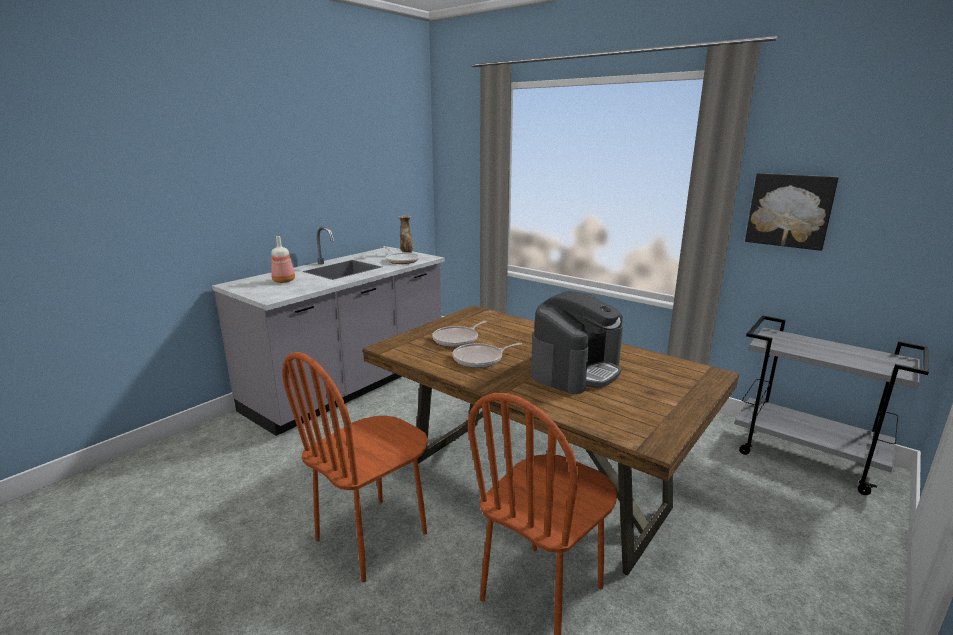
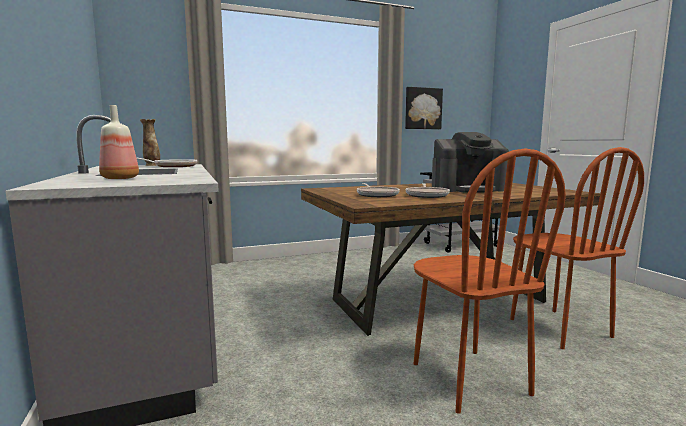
camera: 60 degrees left, 10 degrees down
(575, 370) = (468, 189): coffee machine -> coffee machine turned 105 degrees clockwise

